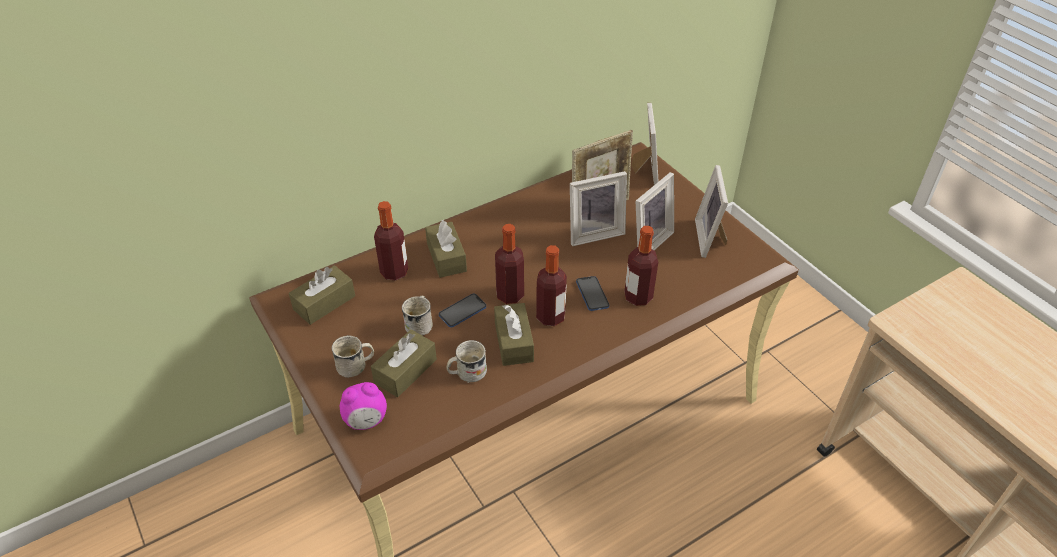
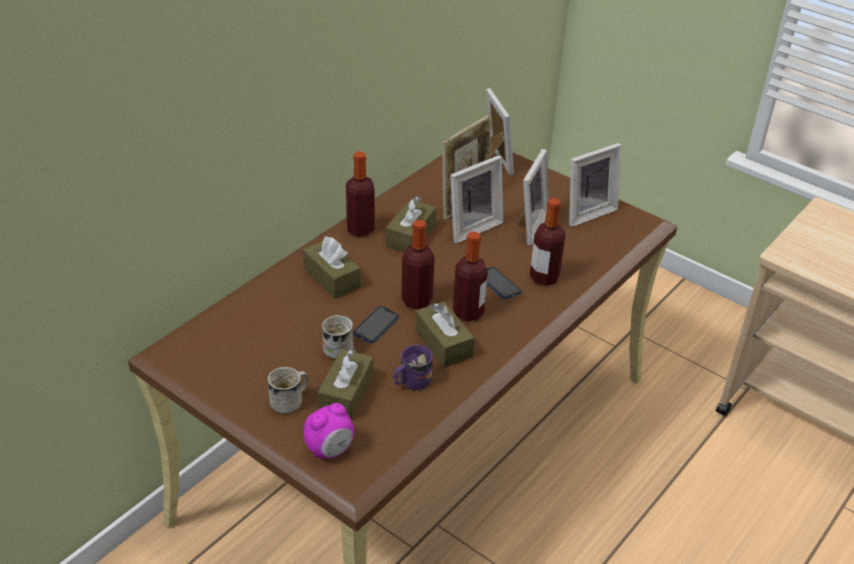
camera: 20 degrees left, 5 degrees down
(324, 303) = (222, 347): brown tissue box -> brown tissue box (410, 236)
(394, 272) = (283, 302): bottle -> bottle (360, 229)
(467, 373) = (411, 382): white mug -> purple mug
(711, 238) = (586, 212): picture frame -> picture frame turned 105 degrees counterclockwise

